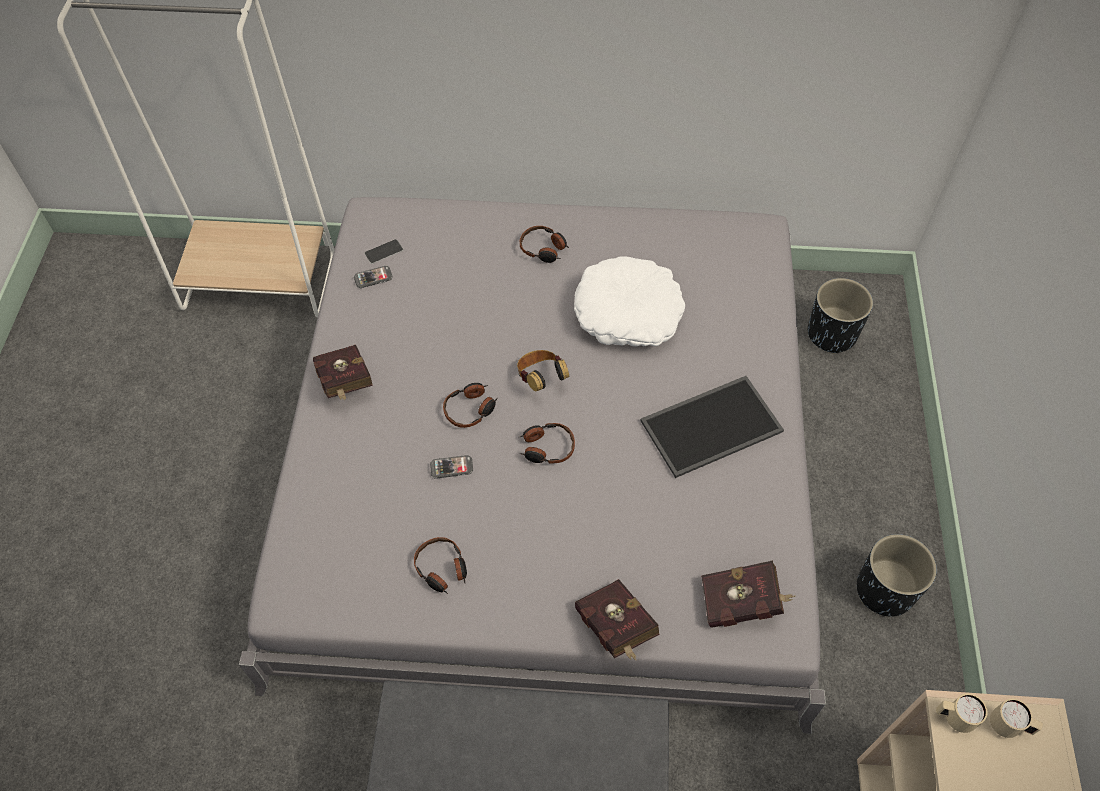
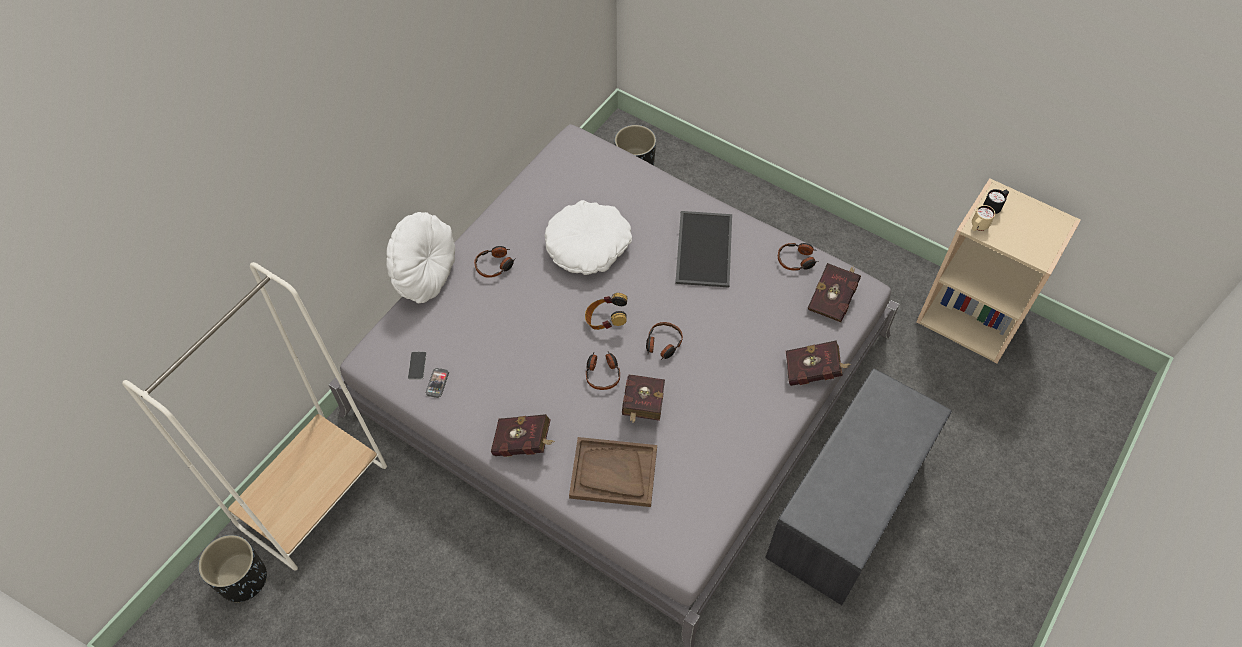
camera: 60 degrees left, 0 degrees up
(353, 481) = (613, 473): none -> brown tray
(442, 569) = (716, 448): headphones -> headphones (797, 260)
(451, 467) = (642, 406): phone -> red book
(489, 206) = (427, 279): none -> white pillow
(885, 590) = (824, 248): black planter -> black planter (243, 579)
(1008, 726) = (993, 208): beige mug -> black mug

